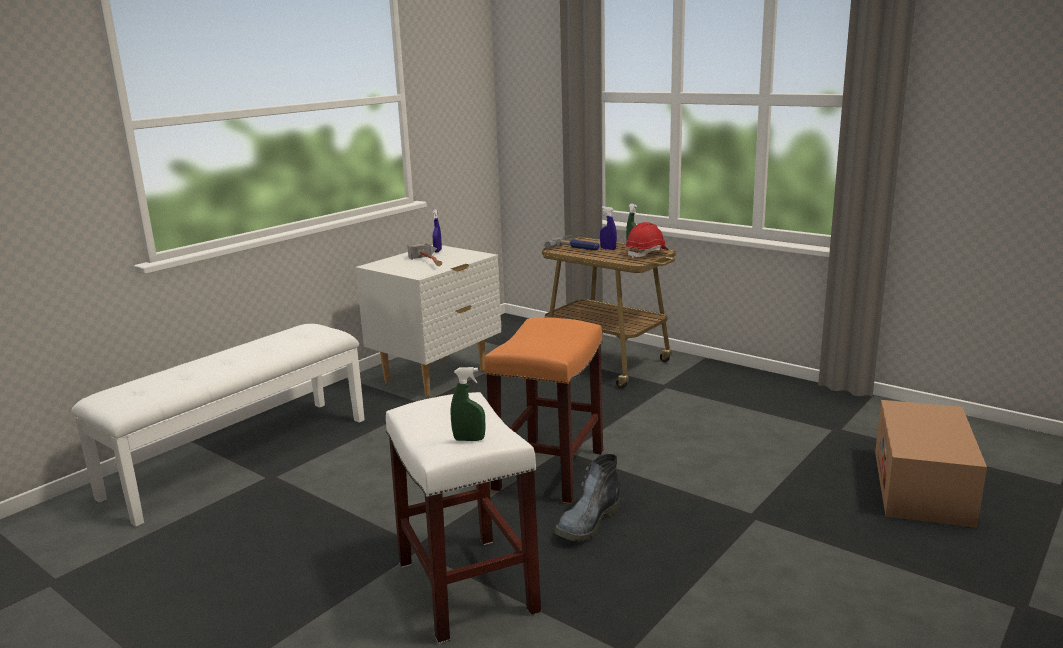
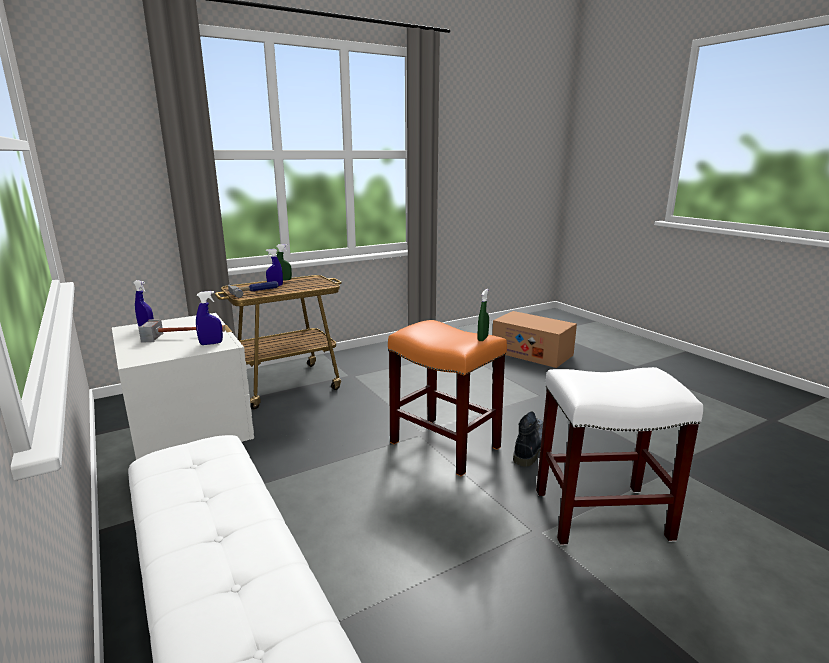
camera: 70 degrees left, 0 degrees up
(418, 271) = (211, 343): none -> blue spray bottle
(469, 439) = (659, 378): green spray bottle -> green spray bottle (482, 338)
(588, 524) = (530, 447): boot -> boot turned 120 degrees counterclockwise
(647, 253) = (311, 280): red hard hat -> none

